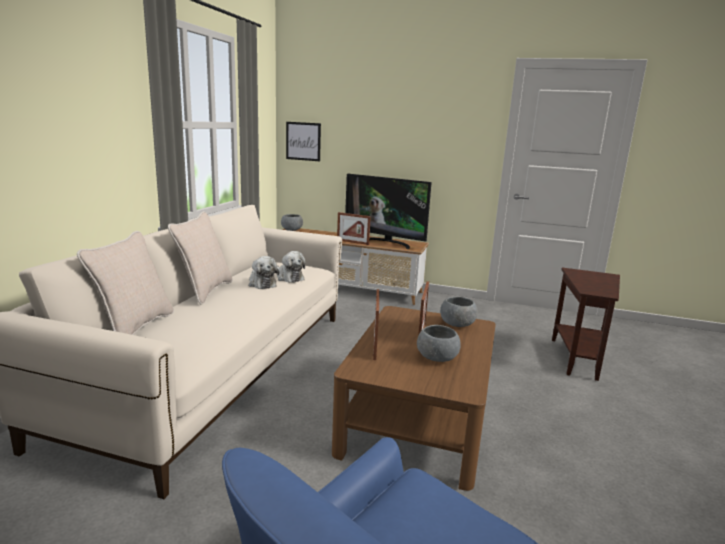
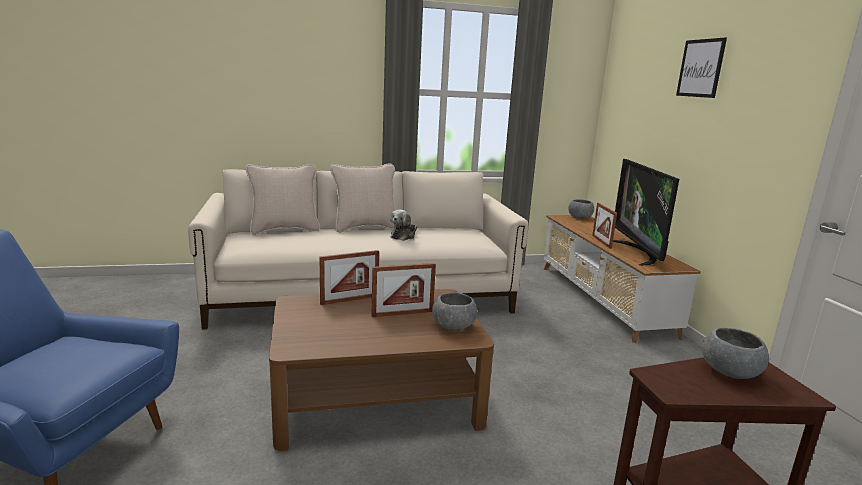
camera: 60 degrees right, 0 degrees up
(288, 277) = (434, 240): plush toy -> none
(303, 141) = (615, 119): picture -> picture (700, 68)
(437, 358) = (352, 328): grey bowl -> grey bowl (729, 372)

